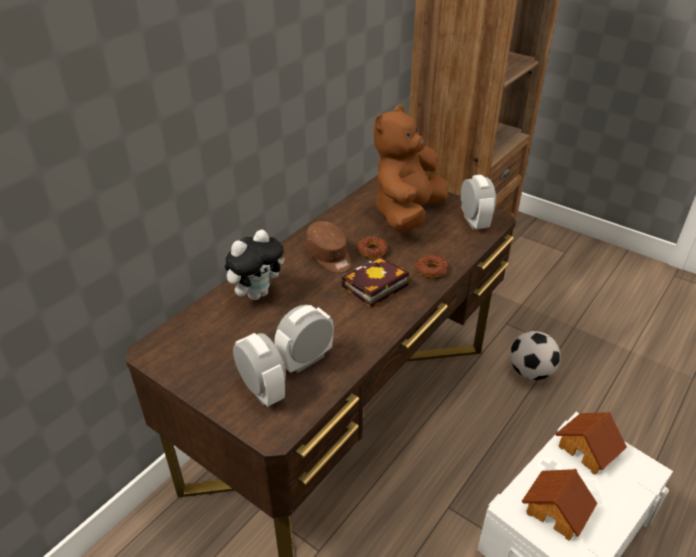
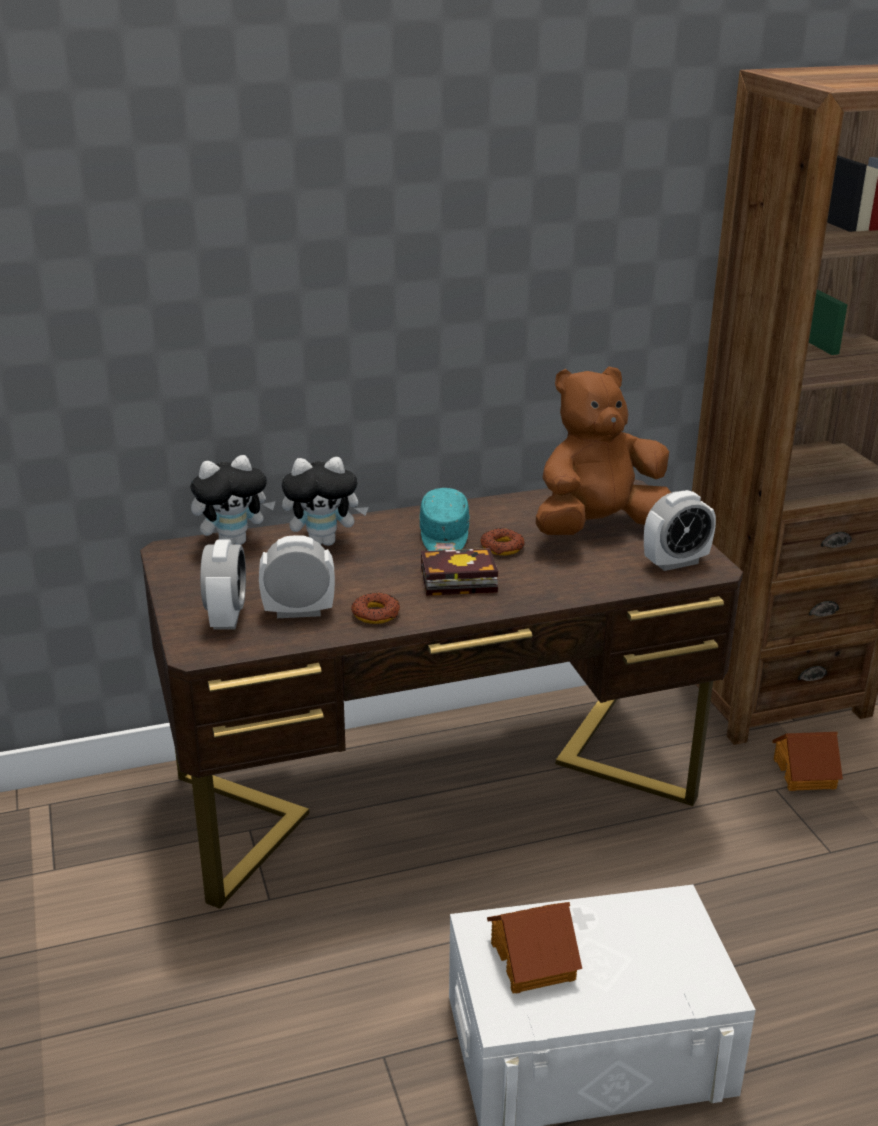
camera: 35 degrees right, 10 degrees down
(192, 321) = (233, 542): none -> plush toy
(329, 257) = (444, 536): brown cap -> turquoise cap
(431, 269) = (547, 588): donut -> donut (376, 614)
(474, 222) = (675, 562): alarm clock -> alarm clock turned 45 degrees clockwise
(530, 372) = (746, 859): football -> none
(588, 449) = (657, 927): toy house -> toy house (805, 773)

